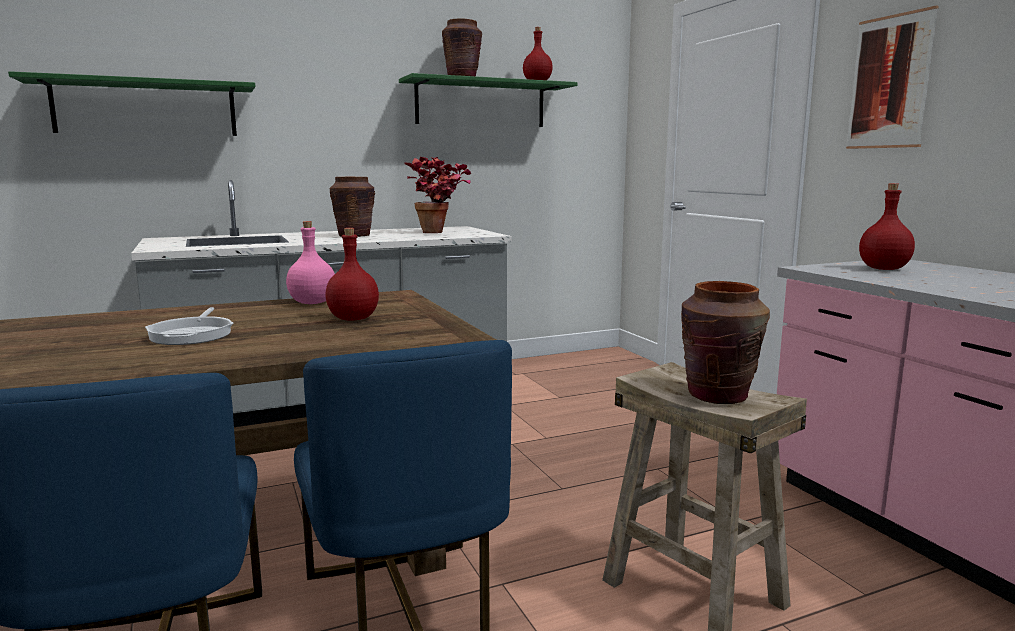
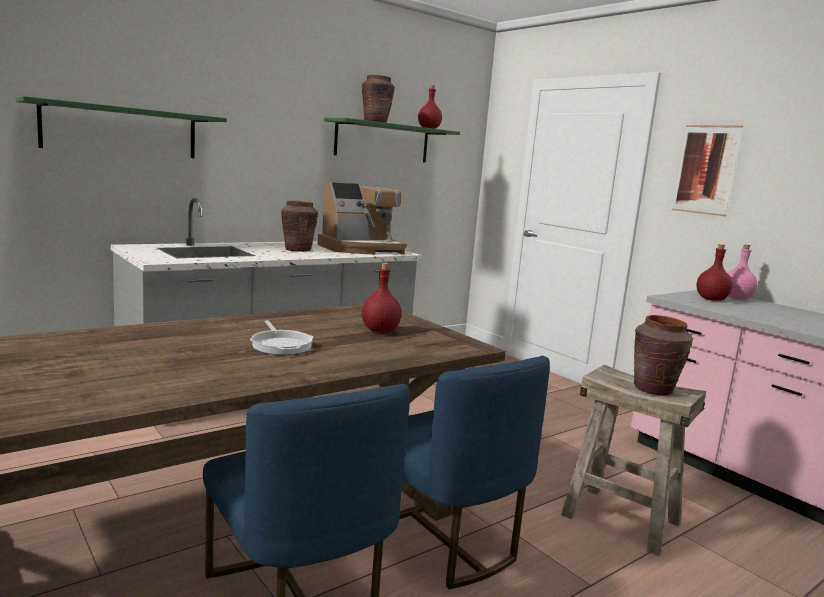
camera: 15 degrees left, 0 degrees up
(312, 302) = (324, 314): pink bottle -> pink bottle (736, 298)
(439, 233) = (361, 249): potted plant -> coffee machine

